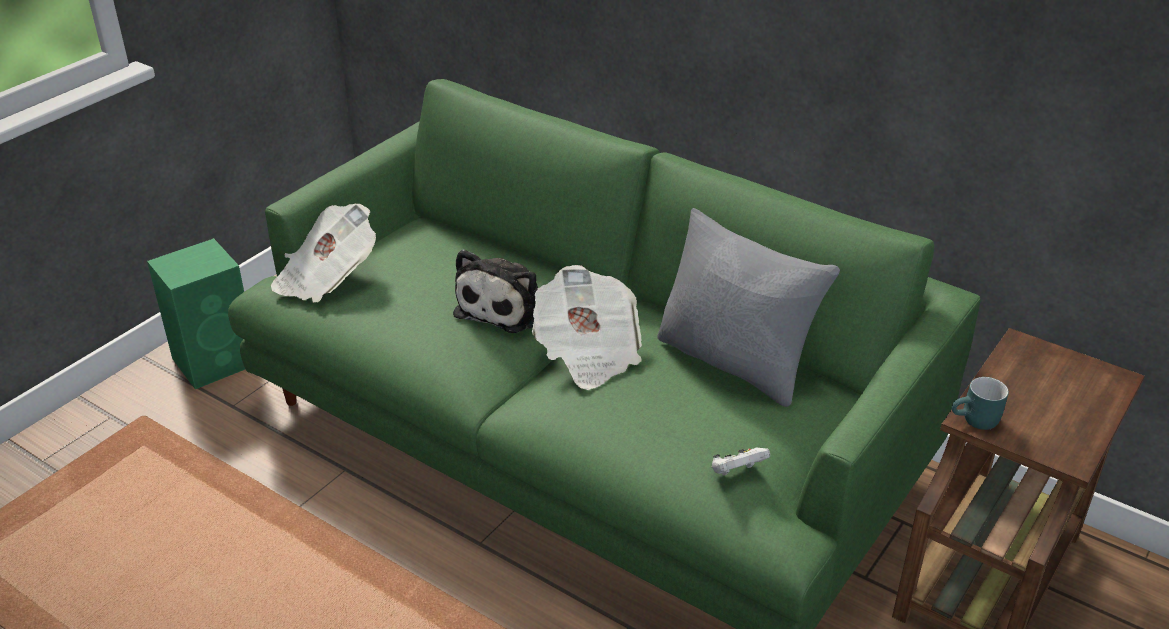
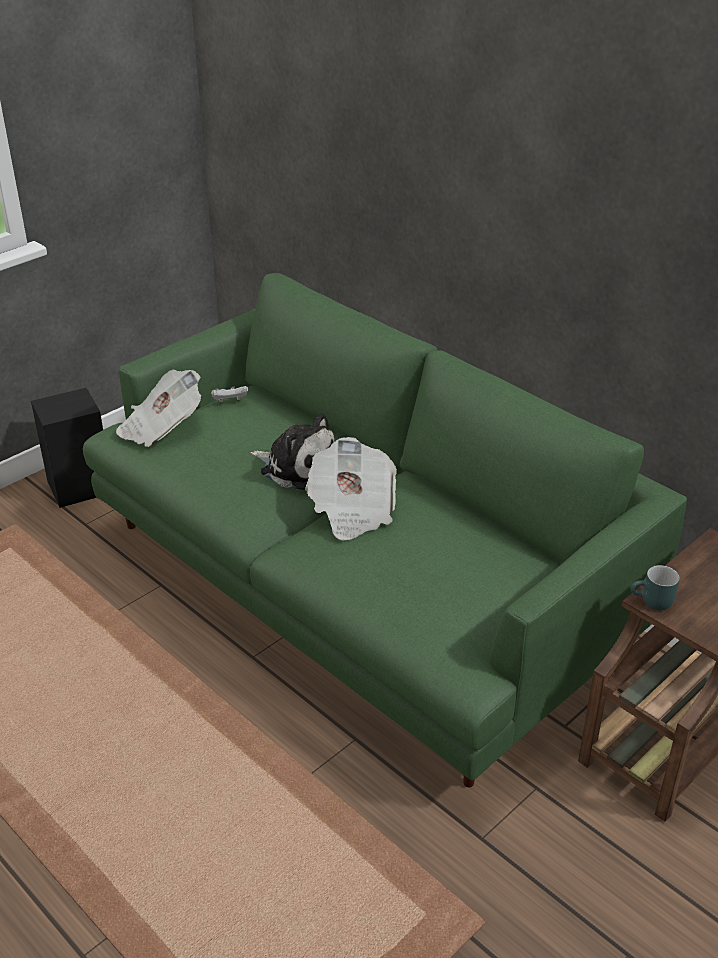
camera: 10 degrees right, 0 degrees up
(217, 360) = (82, 486): green speaker -> black speaker
(504, 306) = (296, 466): plush toy -> plush toy turned 90 degrees counterclockwise
(735, 362) = (472, 531): grey pillow -> none
(737, 472) = (444, 621): white game controller -> white game controller (230, 401)

